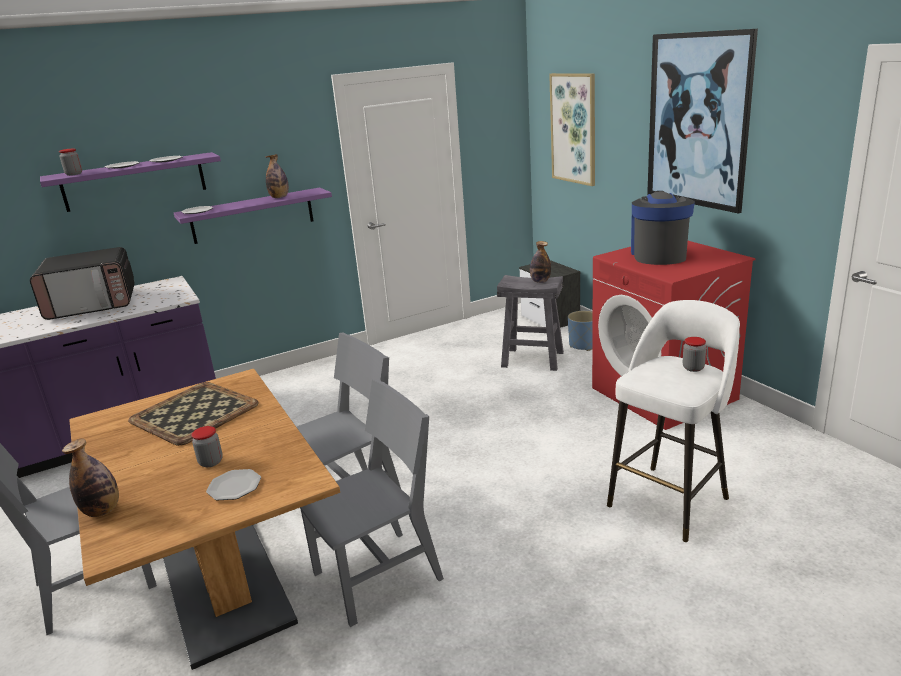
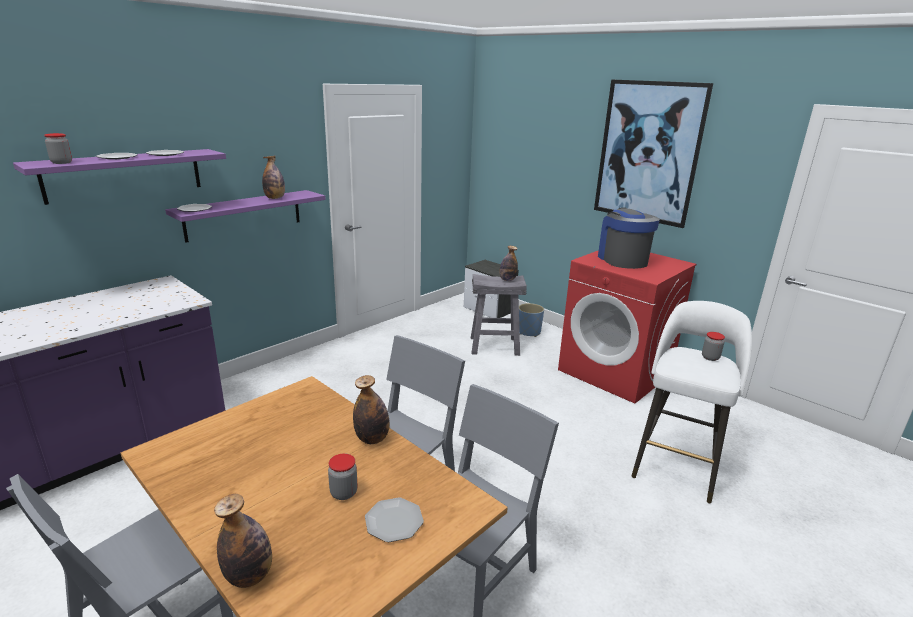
camera: 20 degrees left, 0 degrees up
(93, 305) = (81, 309): microwave -> none
(193, 413) = (279, 433): tray -> none
(265, 423) = (372, 439): none -> bottle
(574, 128) = (520, 151): picture -> none

